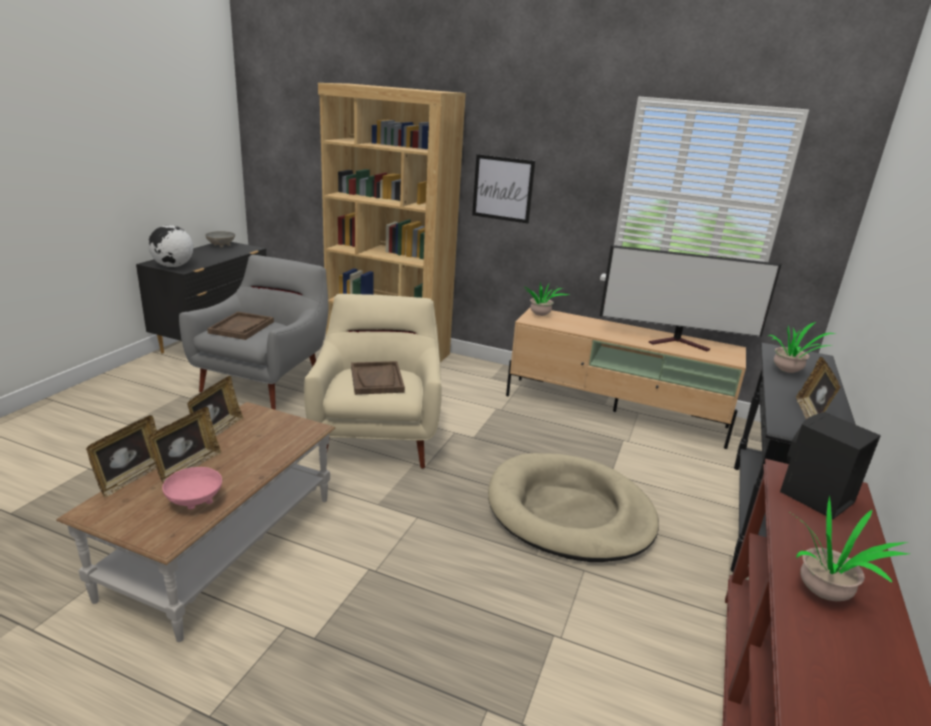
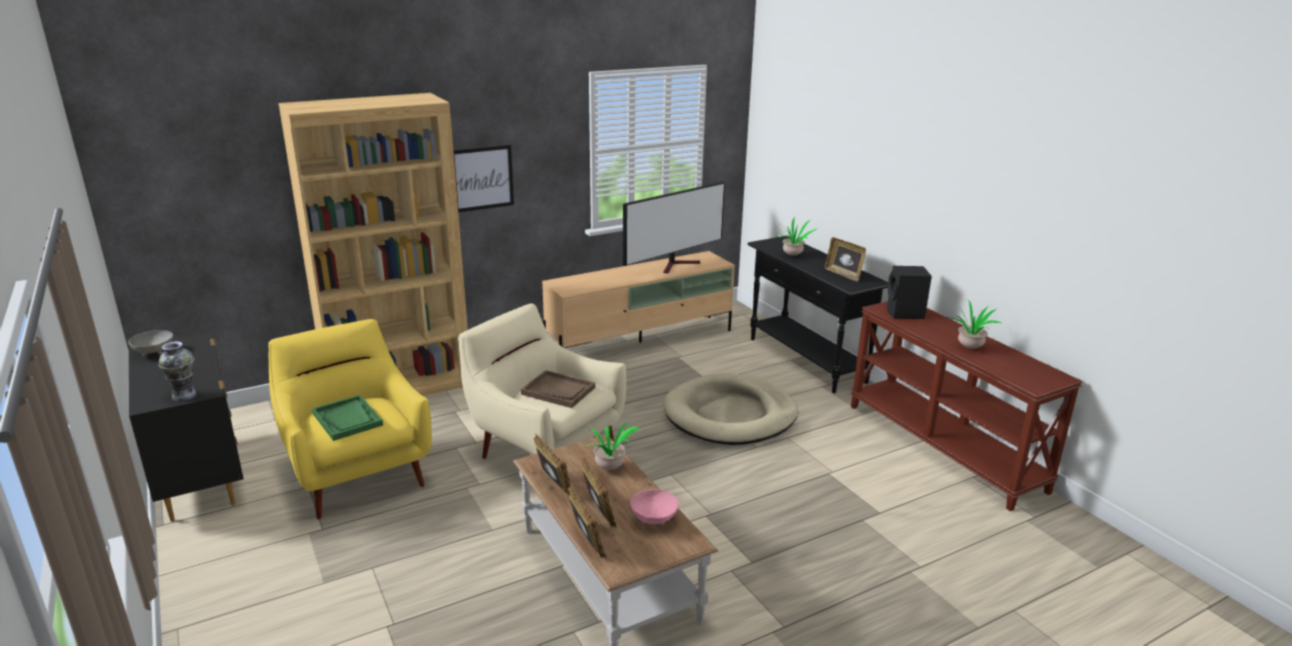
camera: 50 degrees left, 0 degrees up
(173, 266) = (184, 395): globe -> vase
(241, 327) = (347, 419): brown tray -> green tray
(265, 381) = (357, 473): grey armchair -> yellow armchair
(540, 316) = (567, 286): potted plant -> potted plant (611, 469)

